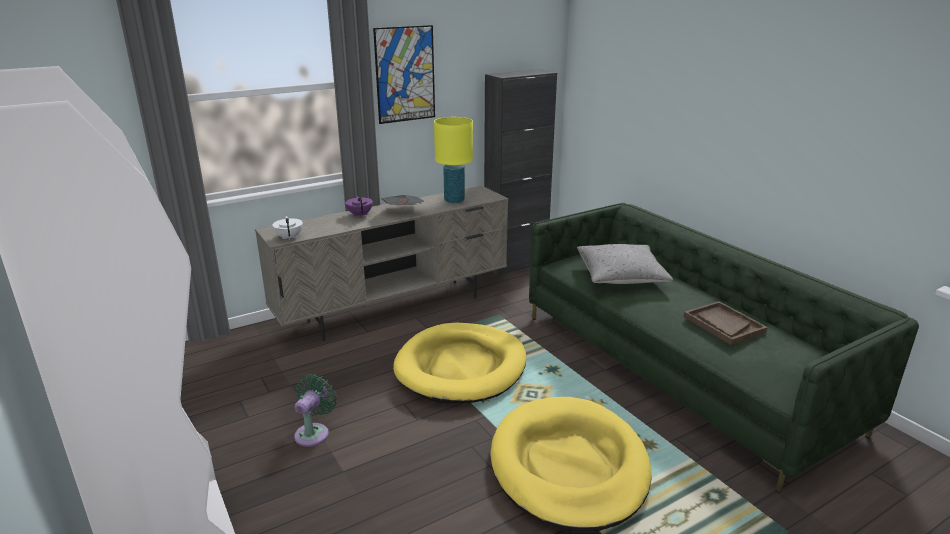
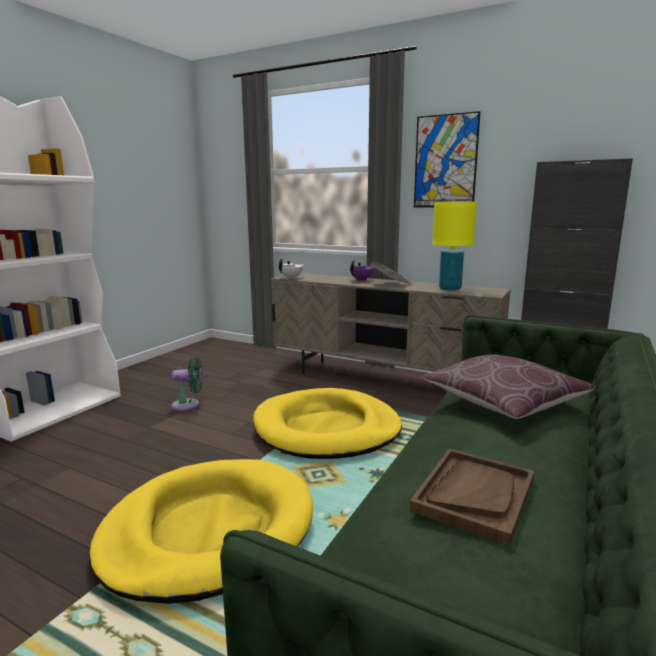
camera: 60 degrees right, 10 degrees down
(620, 276) = (504, 402): grey pillow -> brown pillow

